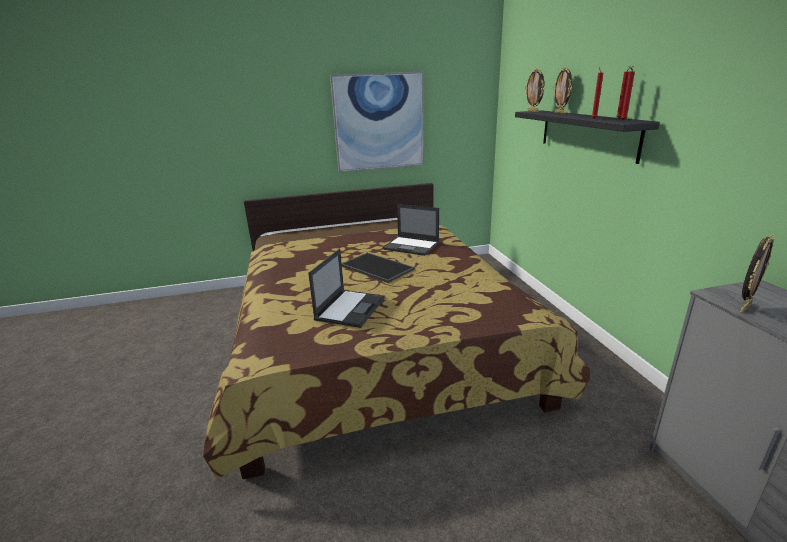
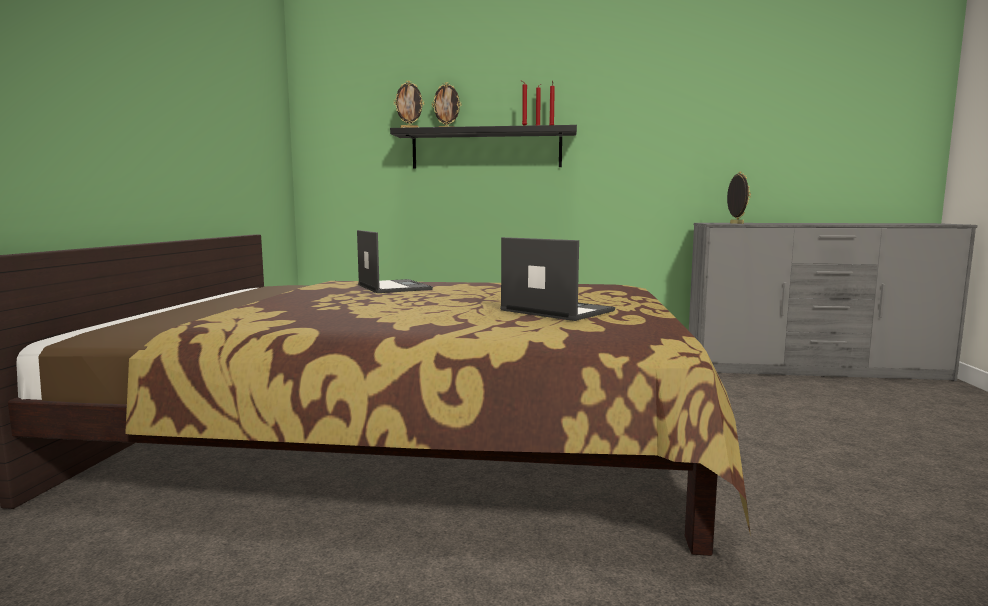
camera: 70 degrees left, 15 degrees down
(375, 267) = (440, 298): tray -> none
(379, 122) = (190, 123): picture -> none
(412, 246) = (393, 287): laptop -> laptop turned 75 degrees counterclockwise

